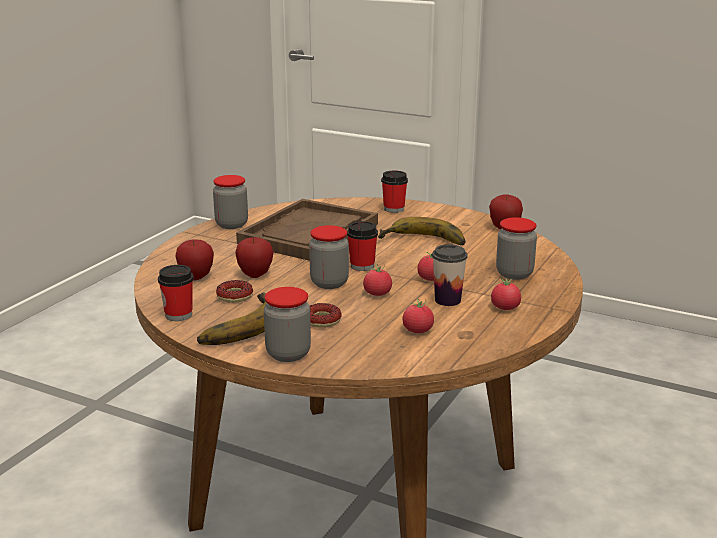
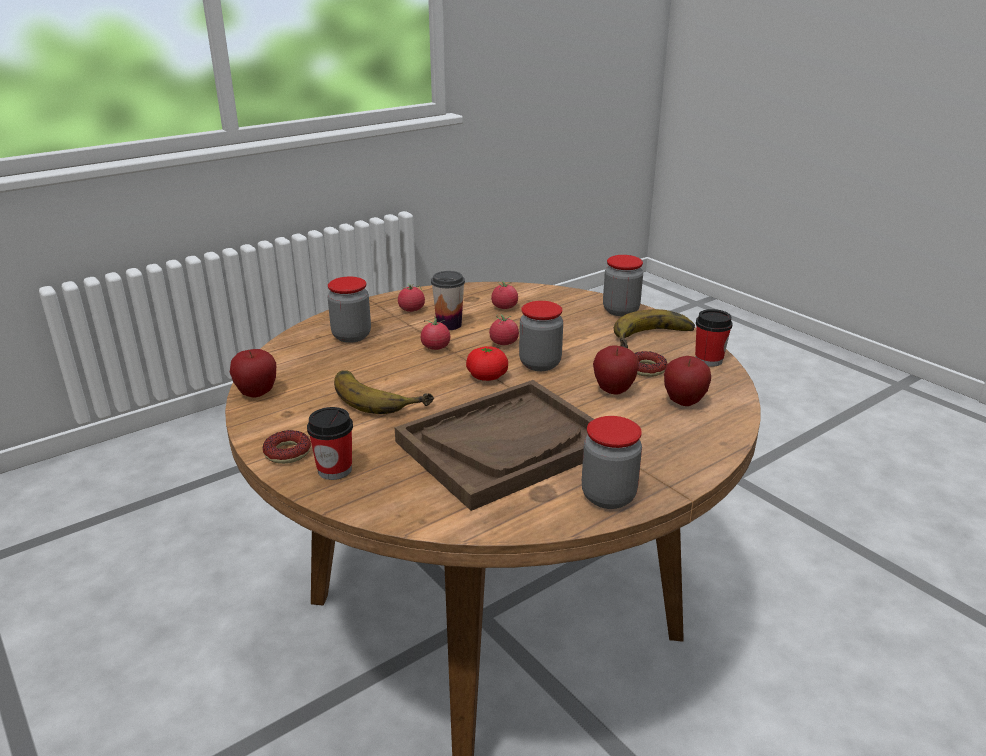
camera: 155 degrees left, 5 degrees up
(322, 320) = (575, 329): donut -> donut (287, 453)
(362, 266) = (487, 377): cup -> tomato

